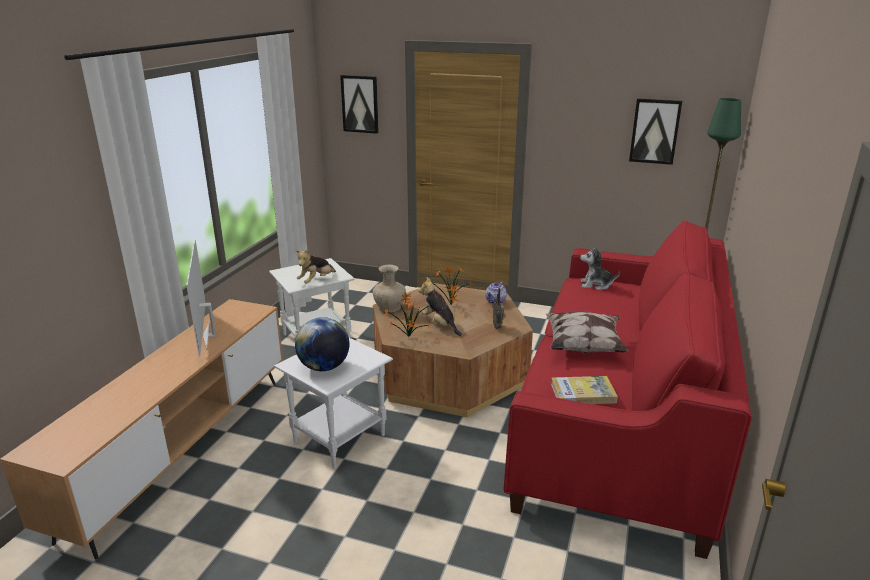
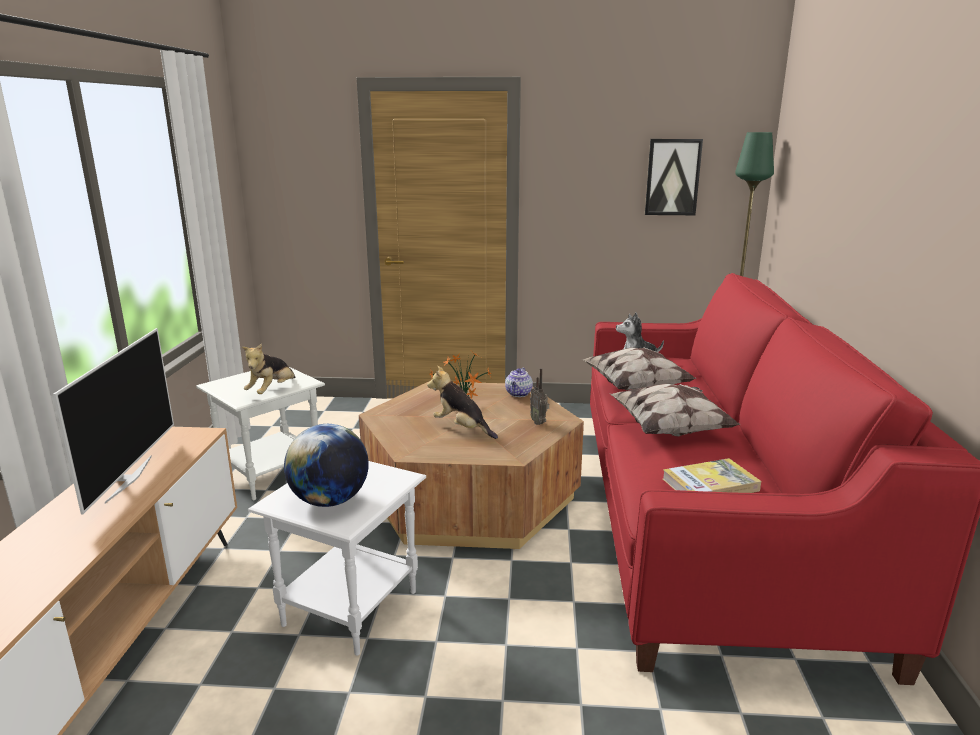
camera: 15 degrees left, 5 degrees down
(209, 335) = (127, 478): television -> television turned 150 degrees counterclockwise
(360, 104) = (298, 163): picture -> none
(389, 307) = (383, 415): beige vase -> none
(407, 337) = (425, 448): potted plant -> none
(580, 308) = (636, 387): none -> pillow

